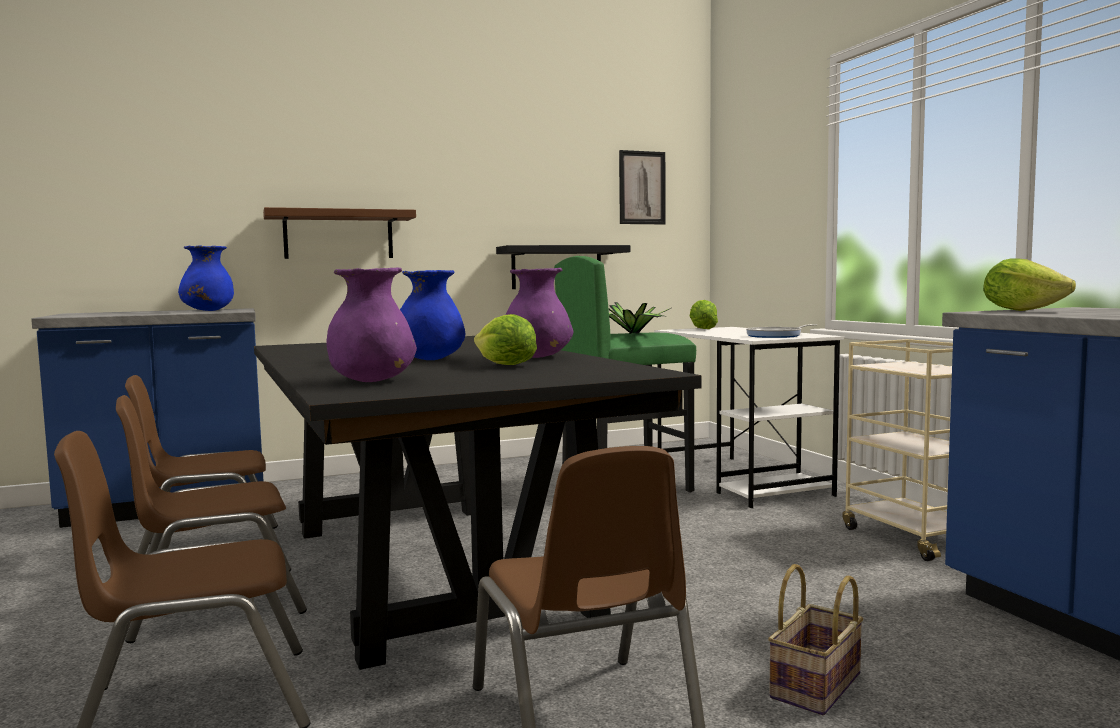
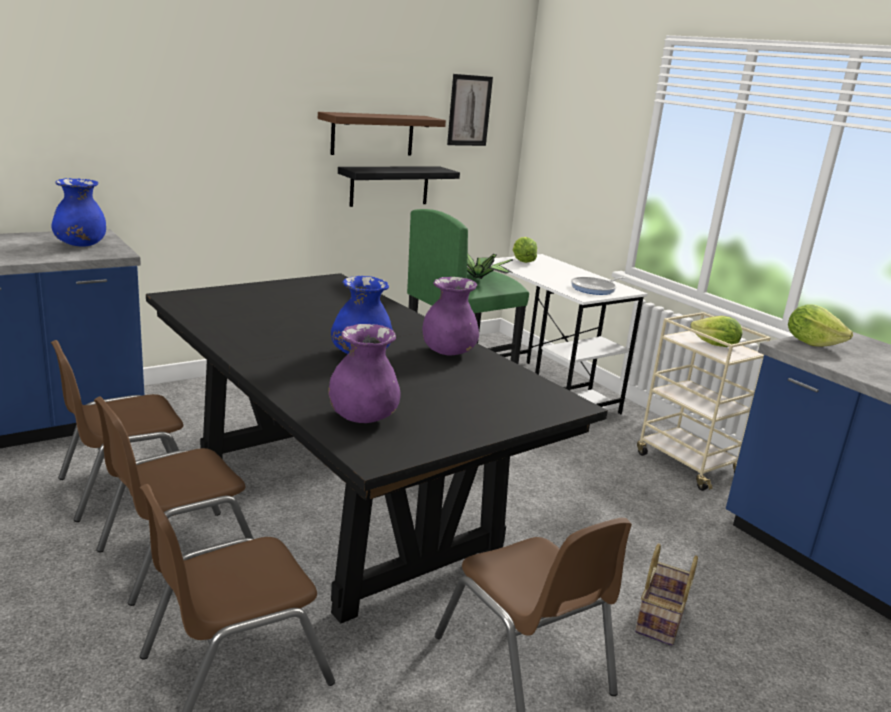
camera: 15 degrees left, 15 degrees up
(338, 235) = (192, 155): brown shelf -> brown shelf (372, 134)
(505, 365) = (440, 377): lettuce -> lettuce (715, 345)

